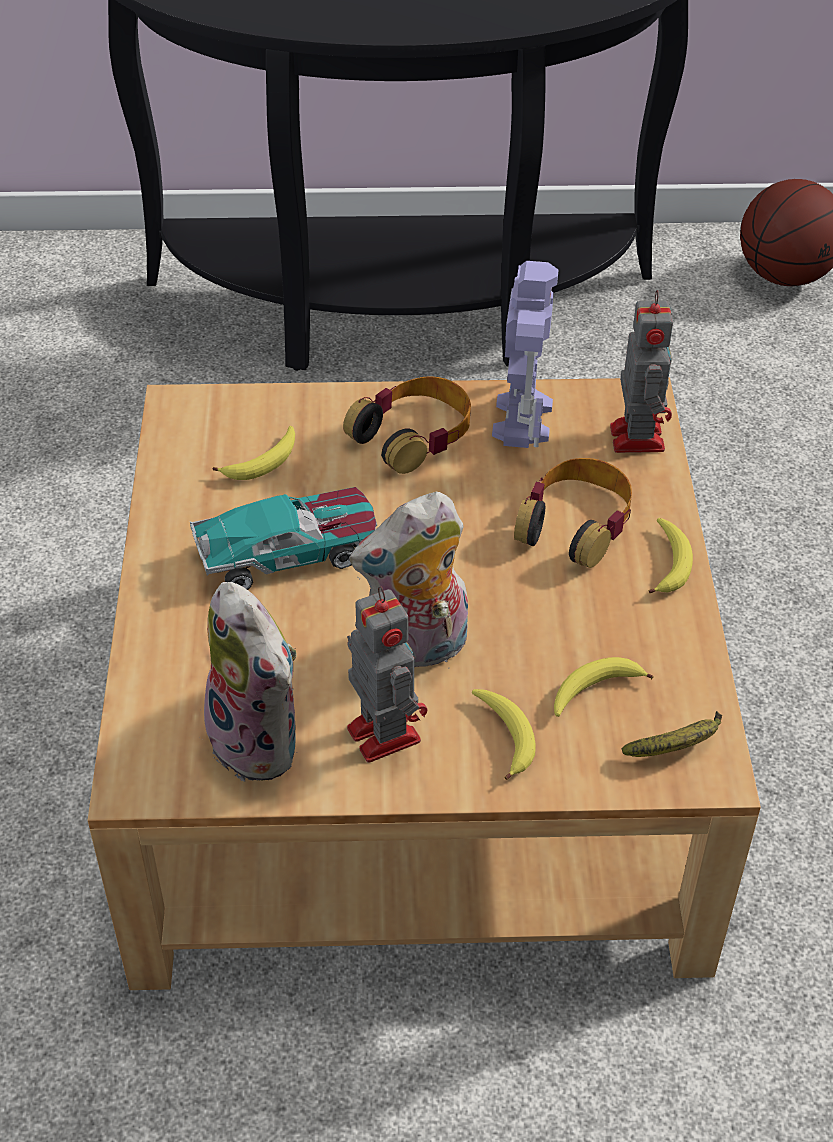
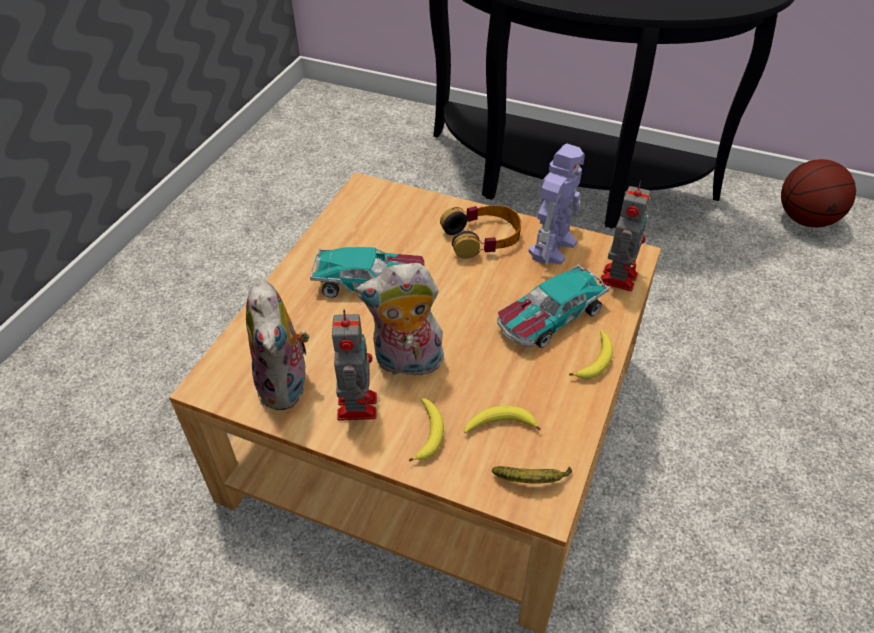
camera: 25 degrees right, 0 degrees up
(263, 462) = (389, 229): banana -> none
(575, 523) = (549, 317): headphones -> toy car

